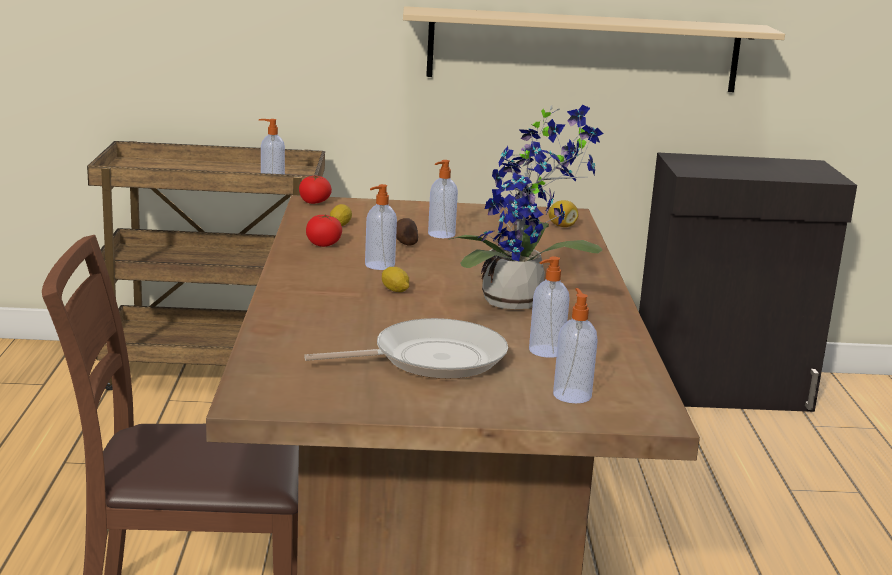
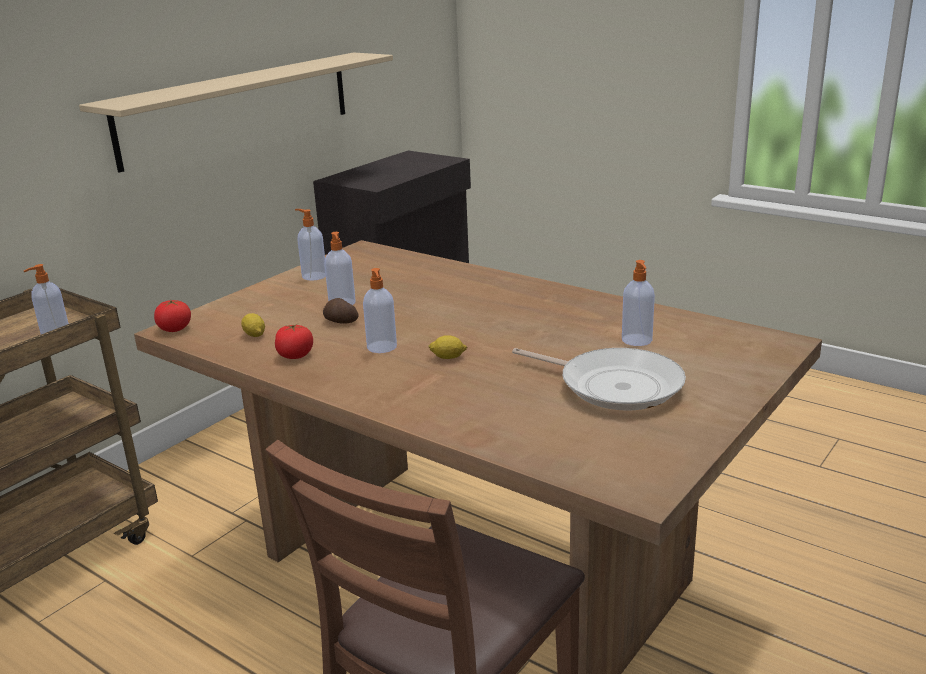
camera: 50 degrees left, 5 degrees up
(431, 359) = (614, 385): frying pan -> frying pan turned 105 degrees clockwise
(520, 302) = (531, 320): potted plant -> none
(562, 226) = (387, 259): lemon -> none
(571, 395) = (725, 356): soap dispenser -> soap dispenser (313, 276)

